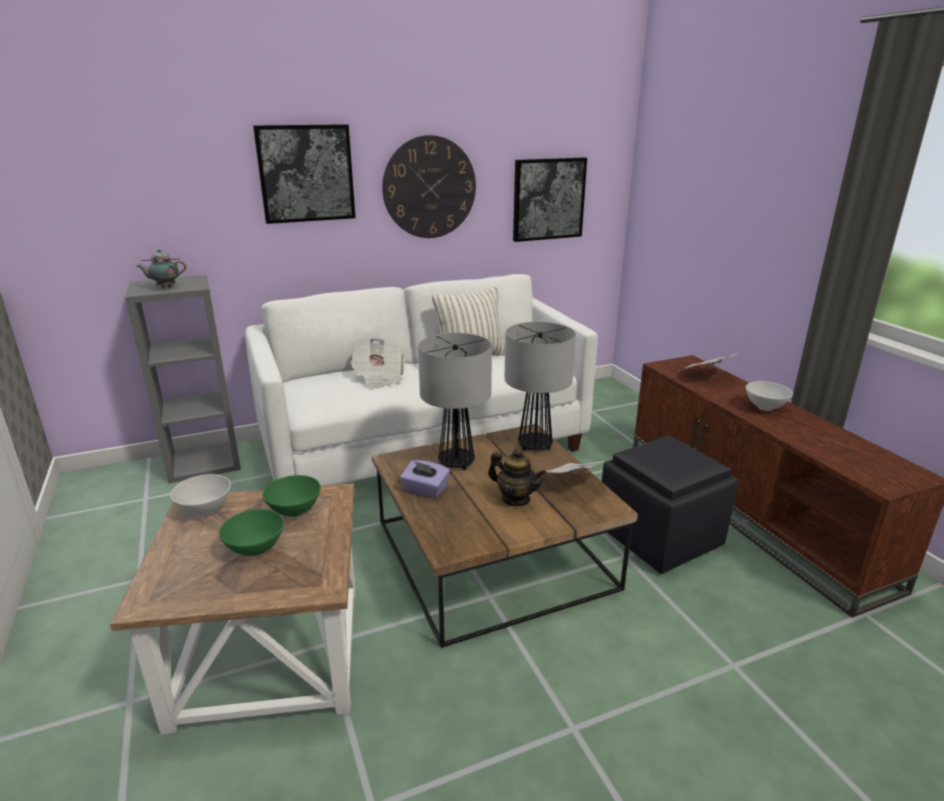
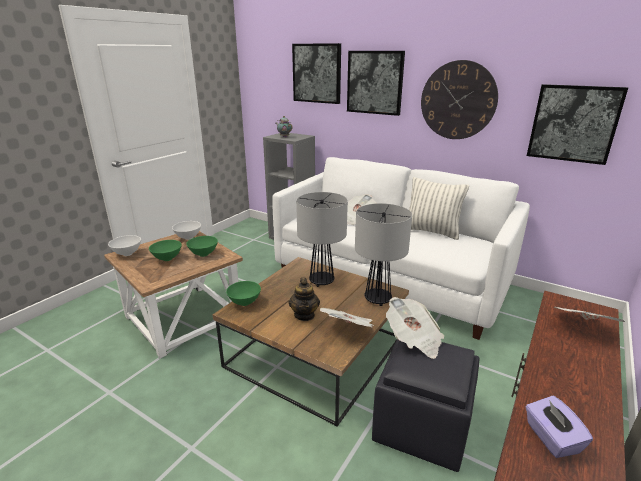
camera: 55 degrees right, 0 degrees up
(189, 166) = (317, 73): none -> picture
(425, 490) = (281, 284): purple tissue box -> purple tissue box (551, 438)
(437, 532) = (244, 302): none -> green bowl
(637, 452) = (414, 339): none -> newspaper
(764, 408) = (573, 380): white bowl -> white bowl (127, 254)

